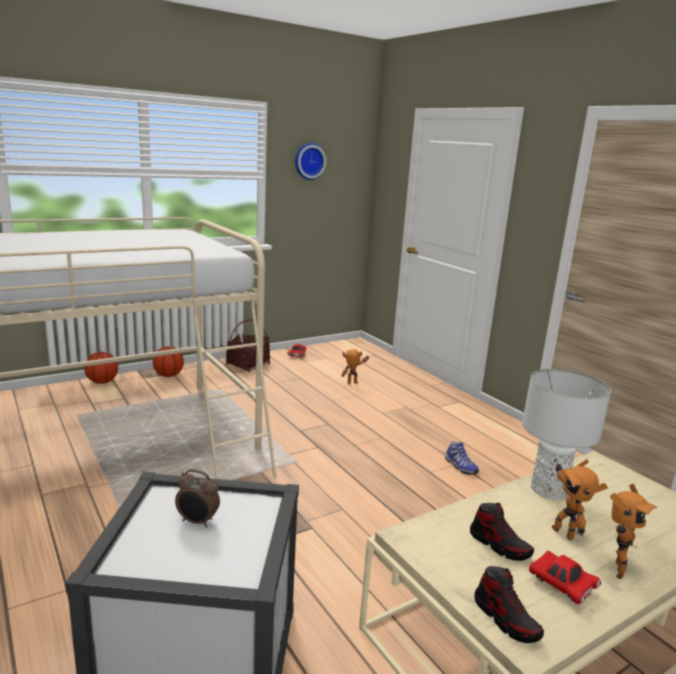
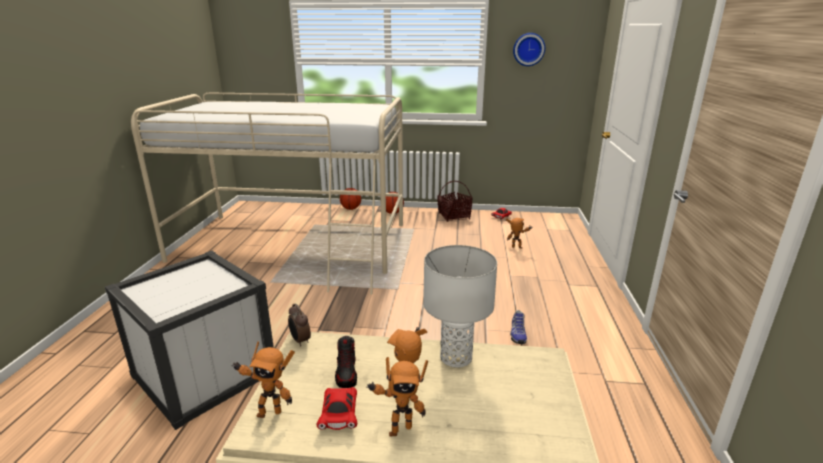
camera: 40 degrees right, 5 degrees up
(197, 522) = (194, 283): alarm clock -> alarm clock (300, 341)
(506, 619) = (269, 411): shoe -> toy robot

